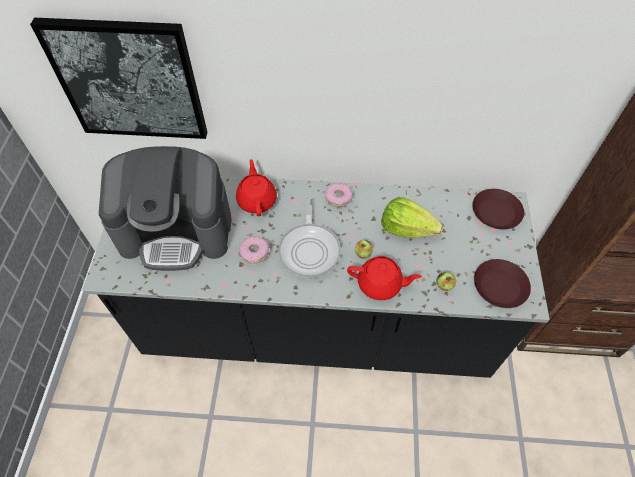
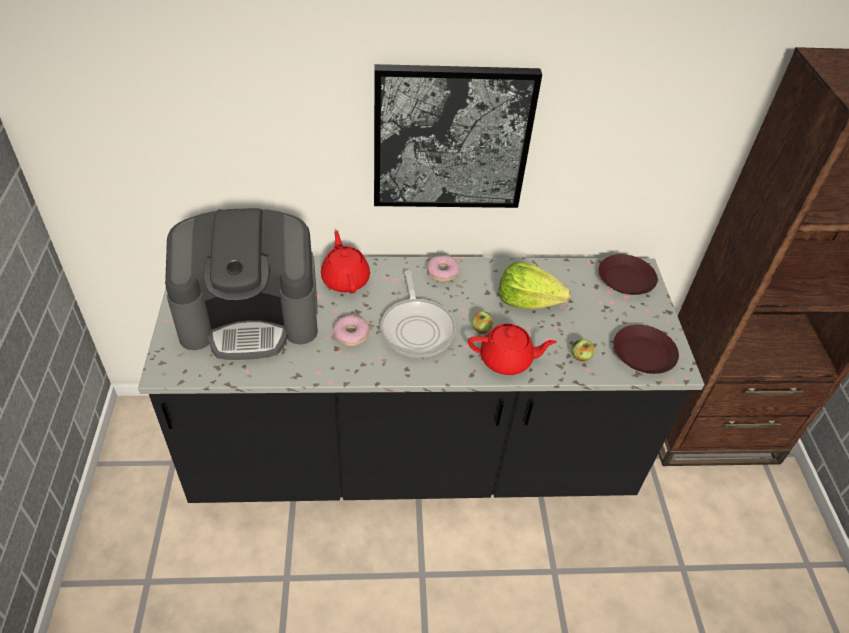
camera: 10 degrees left, 10 degrees down
(129, 80) = (198, 134): picture -> picture (451, 138)

